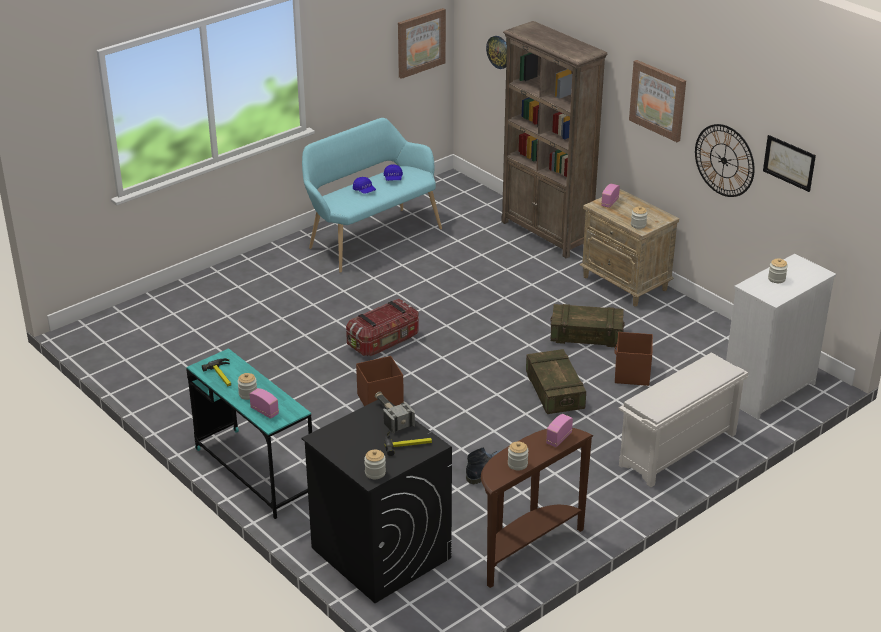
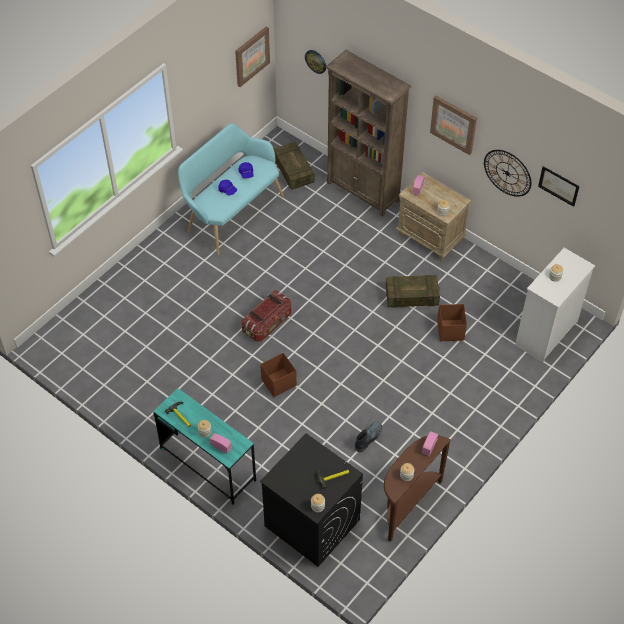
camera: 10 degrees left, 20 degrees up
(391, 415) = (315, 450): hammer -> none
(555, 392) = (399, 356): crate -> crate (293, 171)
(677, 451) = (493, 400): white shoe rack -> none

